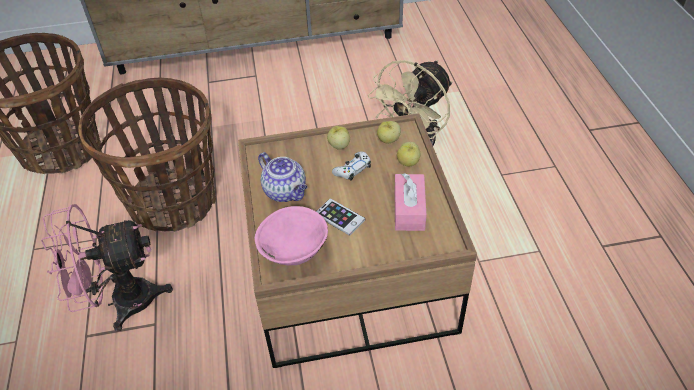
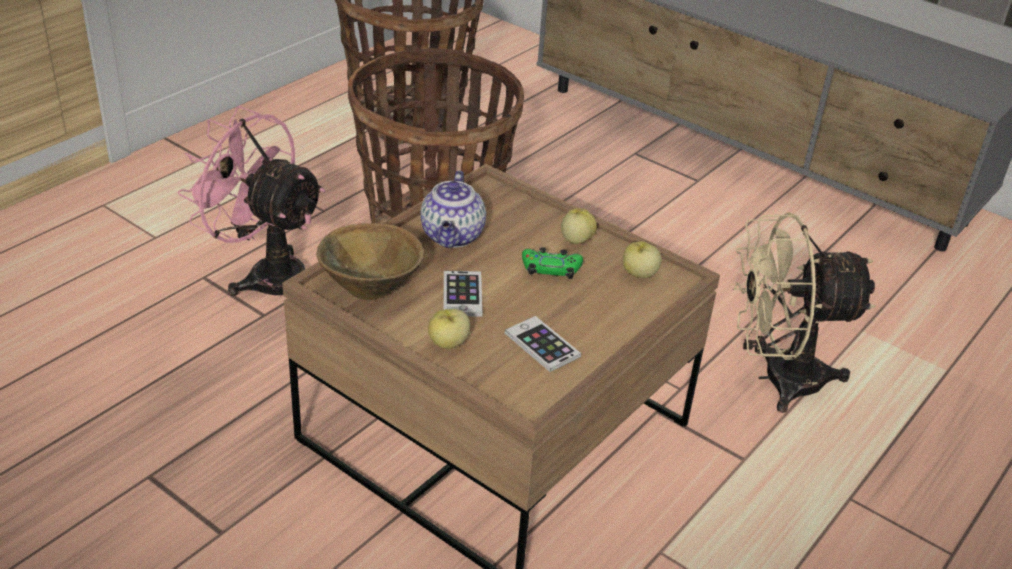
camera: 45 degrees right, 10 degrees down
(294, 252) = (371, 286): pink bowl -> brown bowl
(352, 169) = (551, 269): white game controller -> green game controller
(408, 162) = (622, 308): apple -> apple (448, 343)
(409, 210) = (542, 345): pink tissue box -> phone

